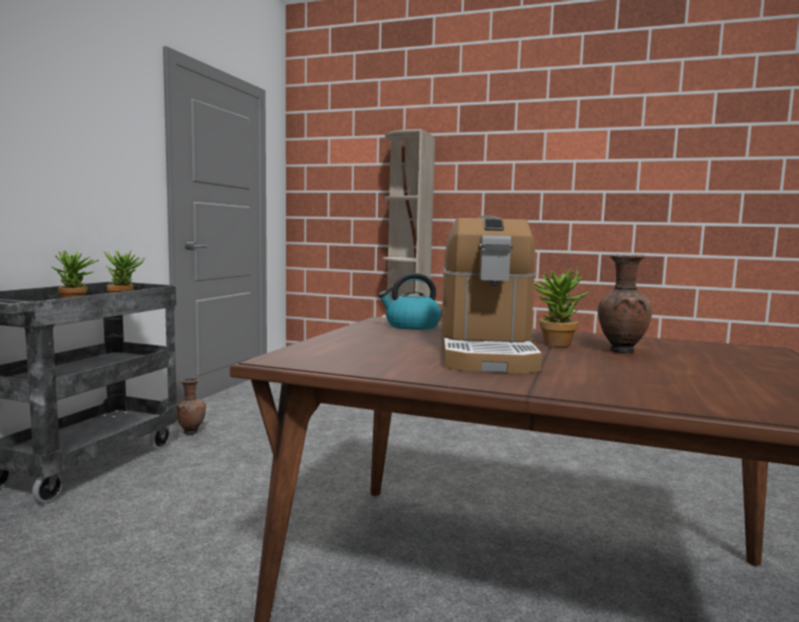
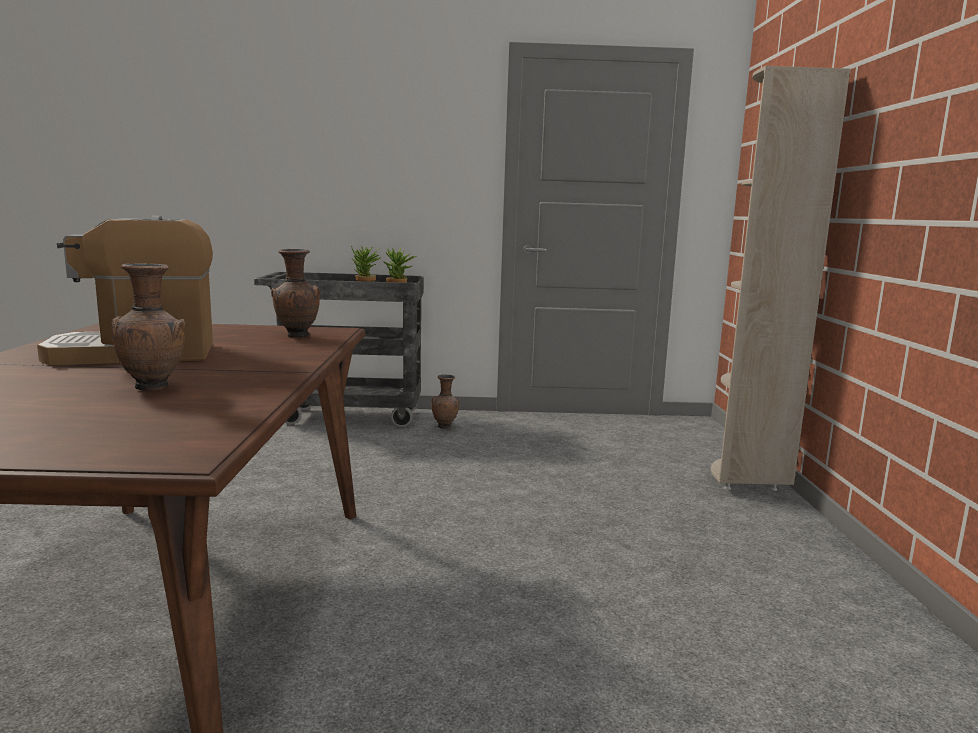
camera: 70 degrees right, 5 degrees up
(411, 326) = (296, 336): kettle -> brown vase
(554, 343) = (206, 369): potted plant -> none

